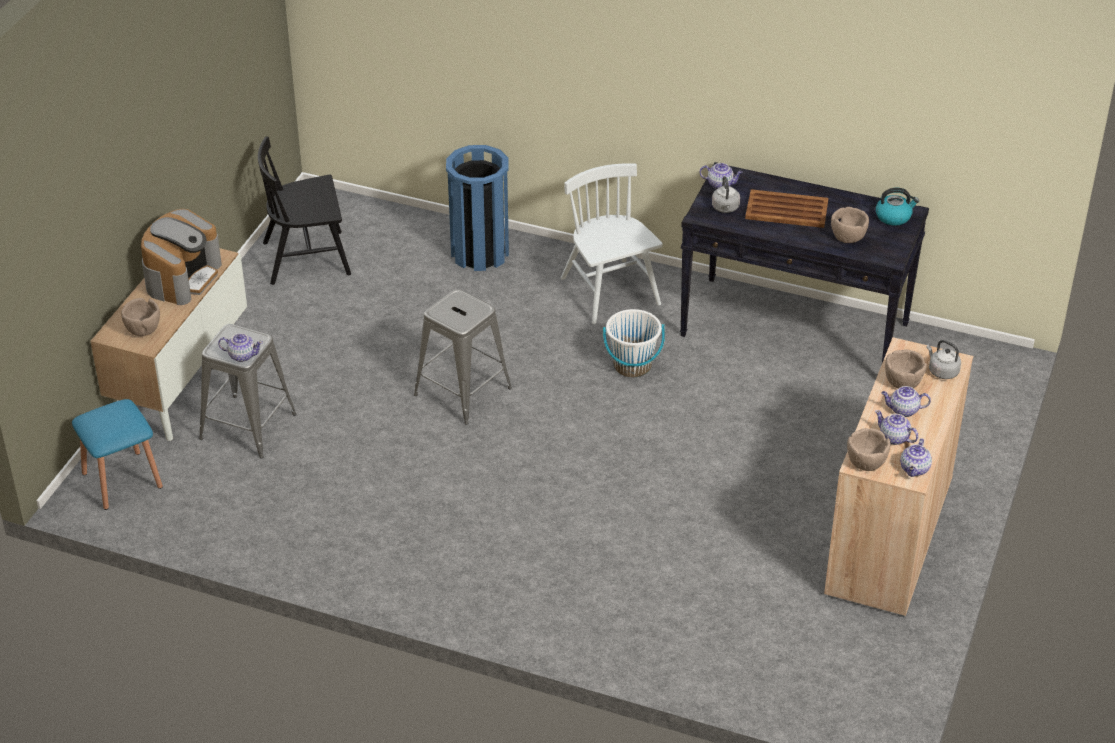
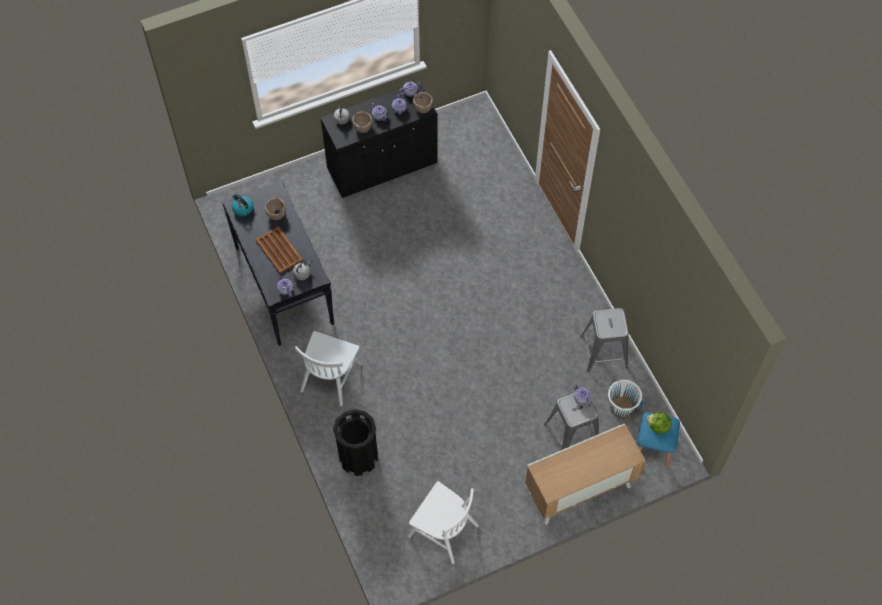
camera: 135 degrees left, 20 degrees up
(115, 421) = (658, 427): none -> lettuce
(143, 329) = (616, 447): brown bowl -> none
(182, 277) = (568, 470): coffee machine -> none
(307, 258) = (443, 530): black chair -> white chair
(463, 391) = (460, 373): grey stool -> grey stool (603, 351)
(479, 253) = (358, 457): blue trash can -> black trash can
(632, 366) = (374, 325): white bucket -> white bucket (621, 407)
(889, 536) = (382, 166): beige cabinet -> black cabinet

